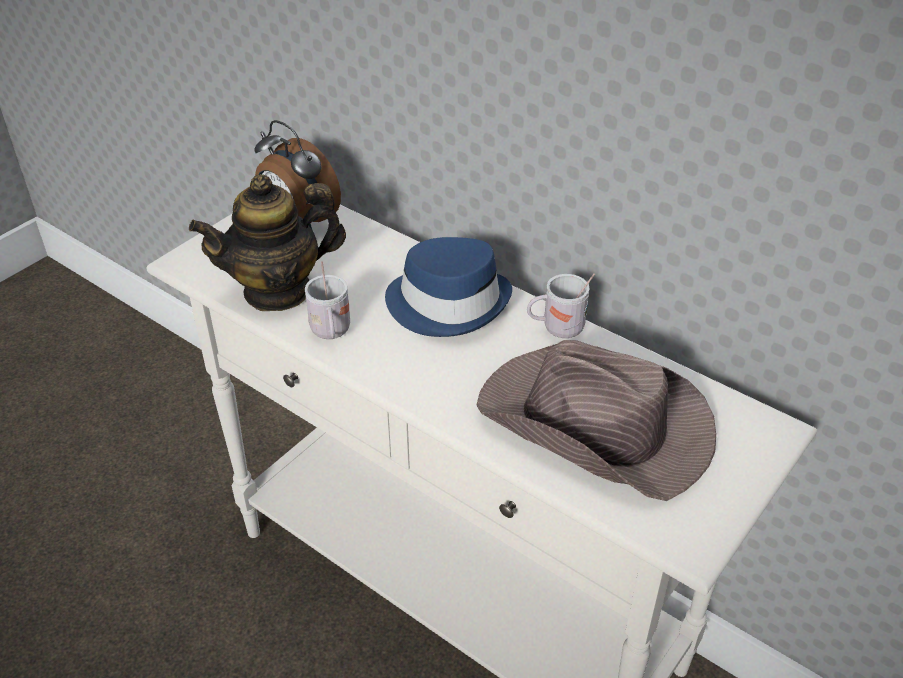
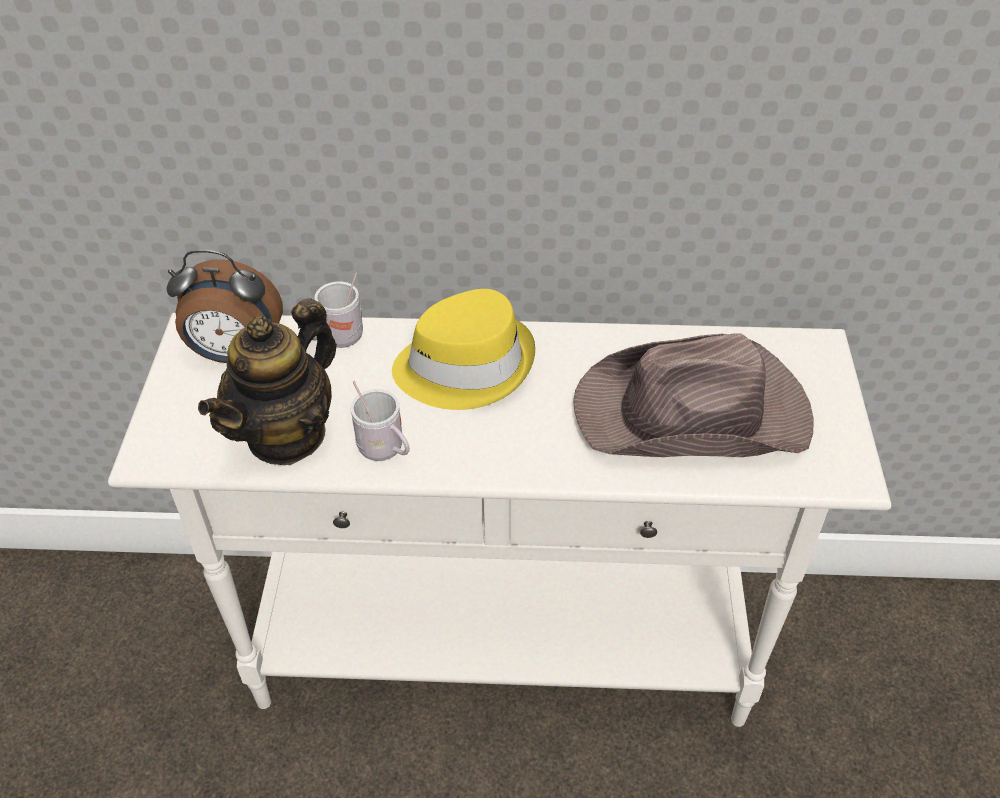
camera: 35 degrees left, 5 degrees up
(448, 303) = (465, 365): blue hat -> yellow hat
(557, 329) = (581, 343): white mug -> white mug (337, 340)

